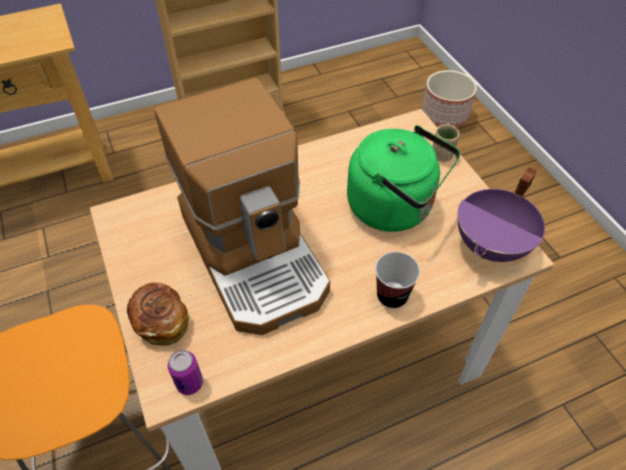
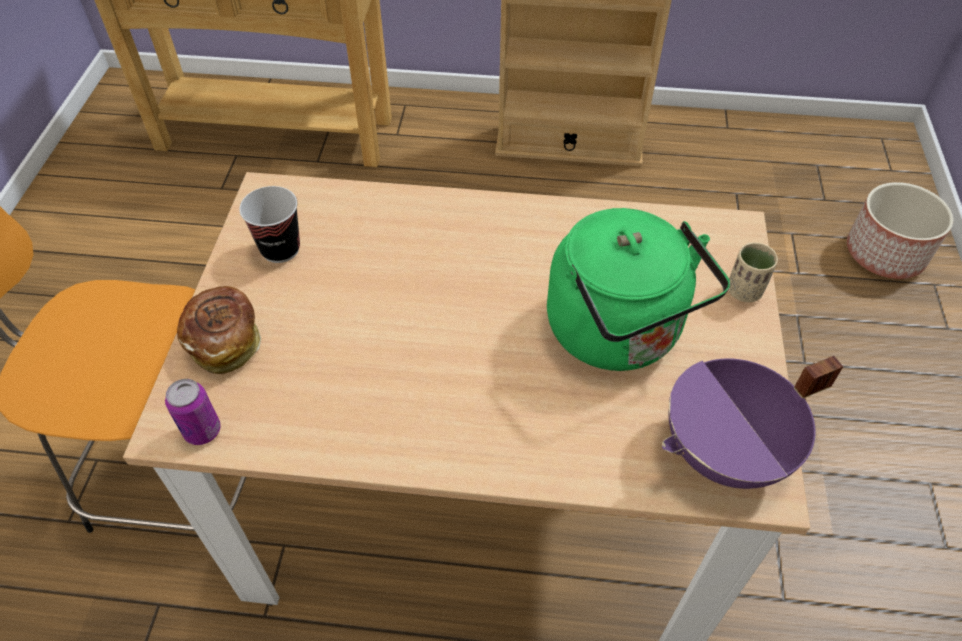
camera: 30 degrees right, 0 degrees up
(256, 254) = (391, 312): coffee machine -> none
(392, 296) = (525, 451): cup -> cup (280, 249)

